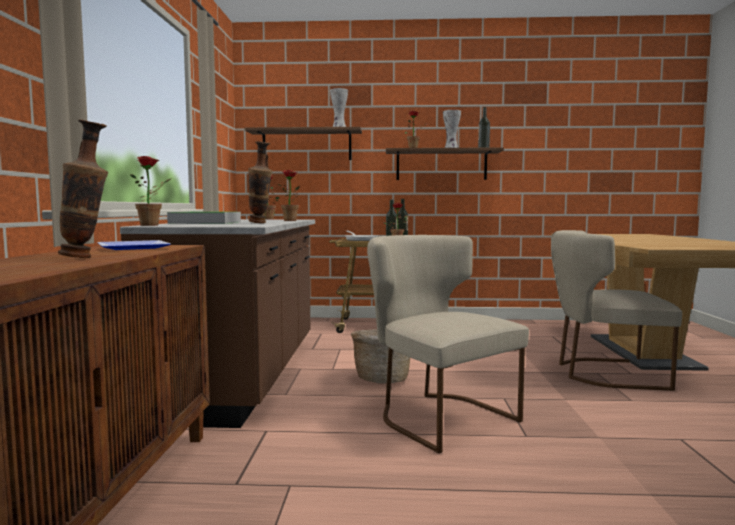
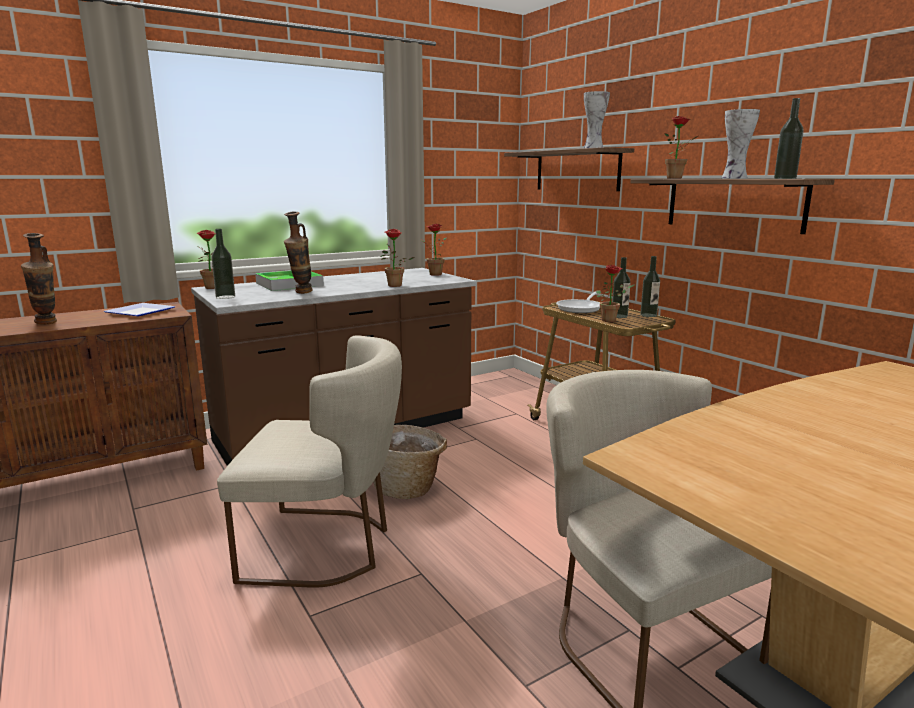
camera: 55 degrees right, 10 degrees up
(219, 225) = (225, 297): none -> bottle
(437, 415) = (327, 546): beige chair -> beige chair turned 75 degrees clockwise

